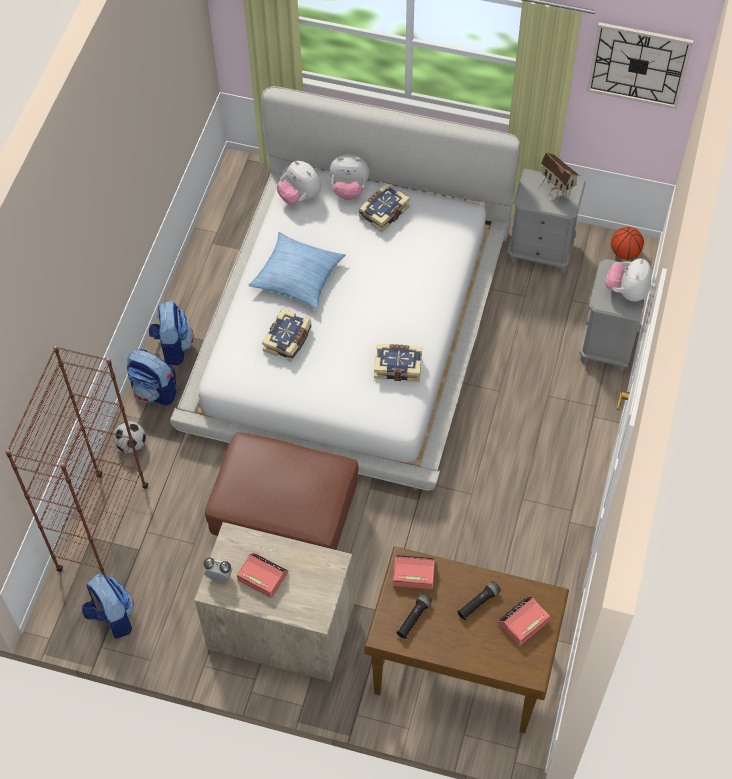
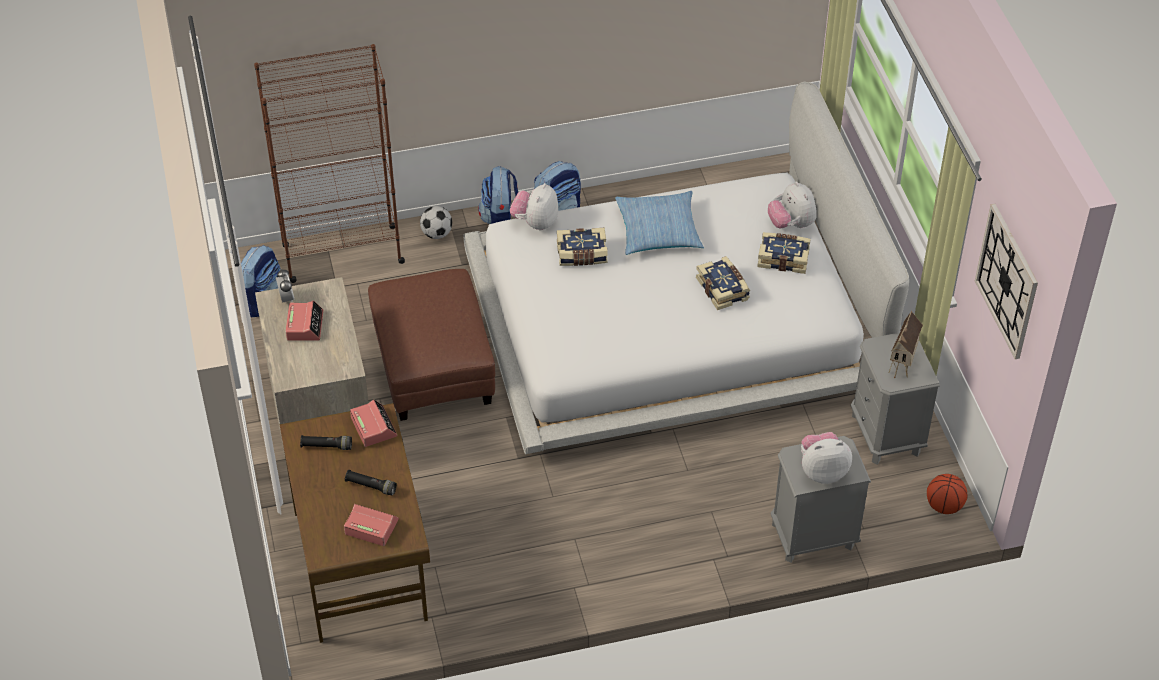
camera: 60 degrees right, 10 degrees down
(300, 196) = (752, 193): plush toy -> plush toy (535, 222)
(398, 366) = (611, 343): book -> book (723, 289)

